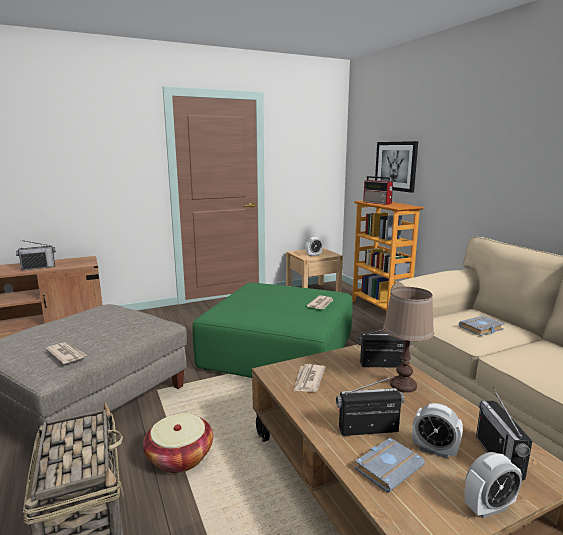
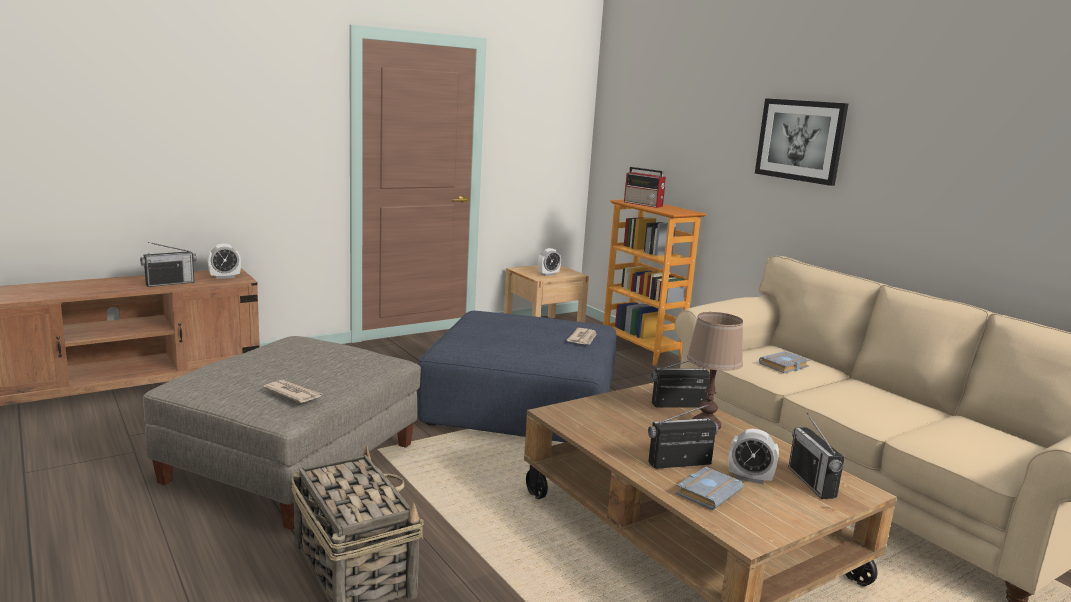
camera: 10 degrees left, 0 degrees up
(180, 457) = (443, 517): basket -> none
(279, 352) = (523, 404): green ottoman -> blue ottoman
(308, 380) = (599, 421): newspaper -> none
(396, 166) = (668, 155): picture -> picture (800, 140)
(488, 507) = (806, 517): alarm clock -> alarm clock (225, 277)

